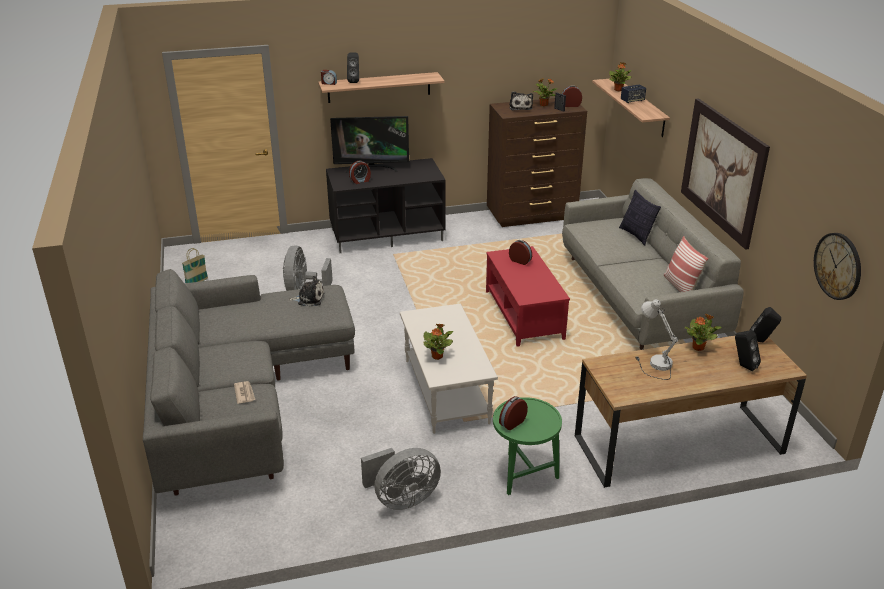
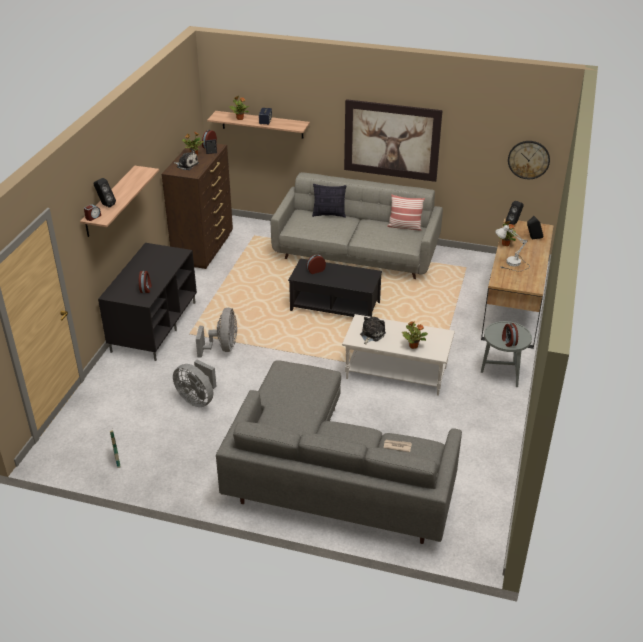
camera: 60 degrees left, 5 degrees up
(309, 299) = (288, 379): plush toy -> plush toy (371, 334)
(371, 168) = (128, 276): television -> none
(402, 499) = (495, 432): grey fan -> grey fan (223, 348)
(523, 473) = (502, 373): green side table -> grey side table
(524, 314) = (335, 306): red coffee table -> black coffee table

